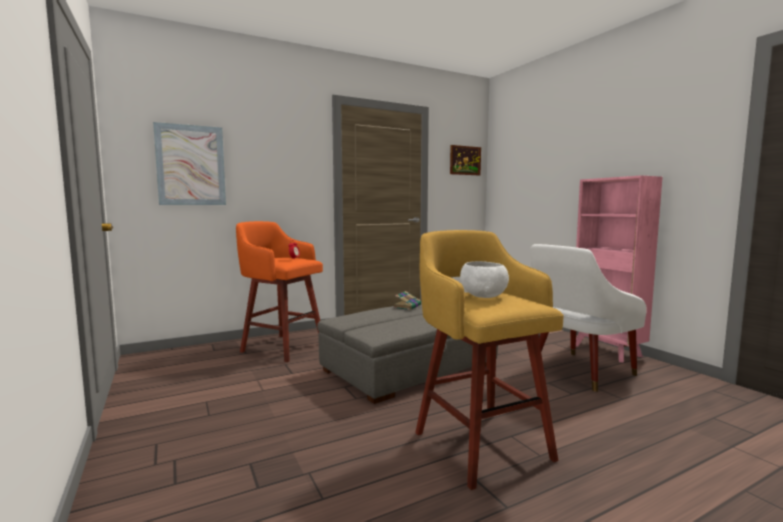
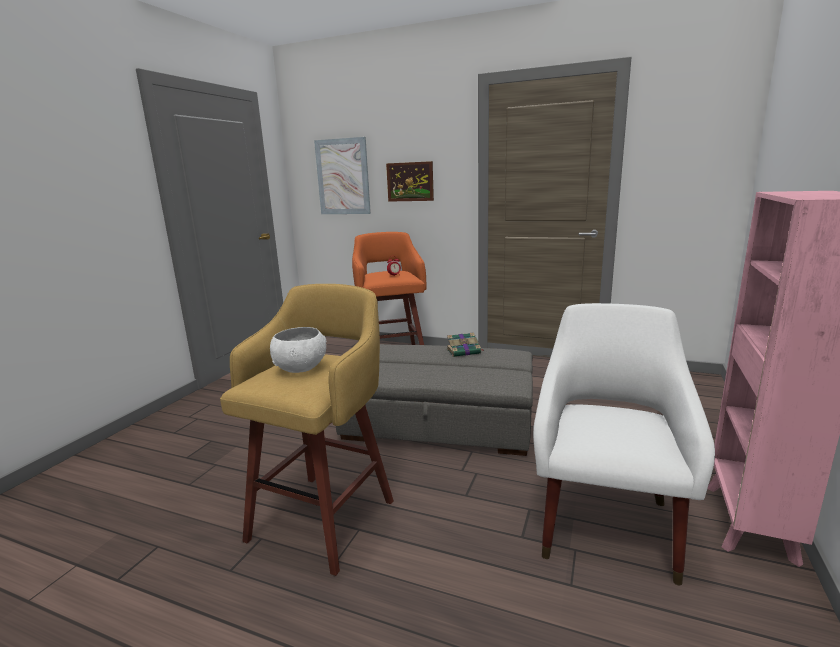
camera: 50 degrees right, 10 degrees up
(465, 160) = (704, 136): picture -> picture (410, 181)
(577, 372) = (606, 520): white armchair -> white armchair turned 90 degrees clockwise

